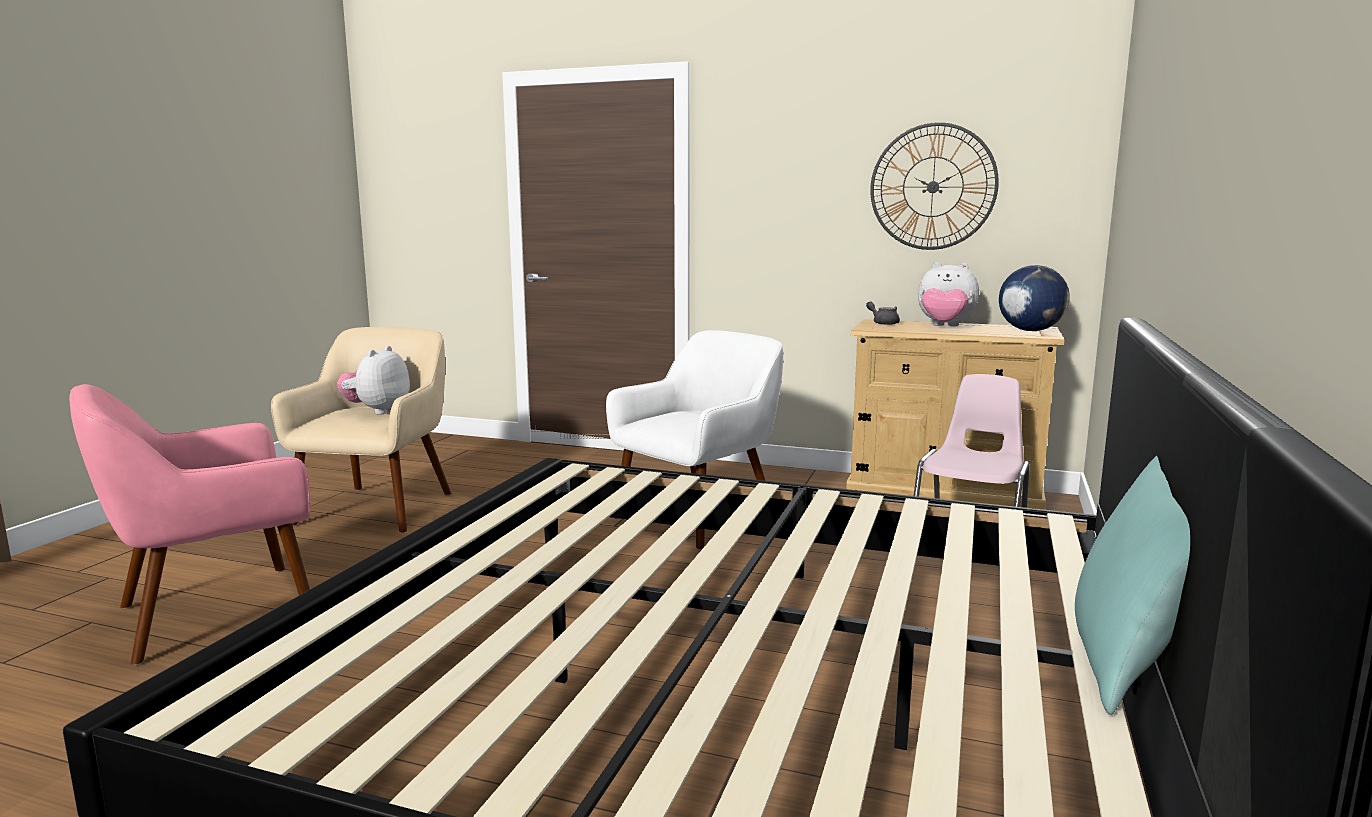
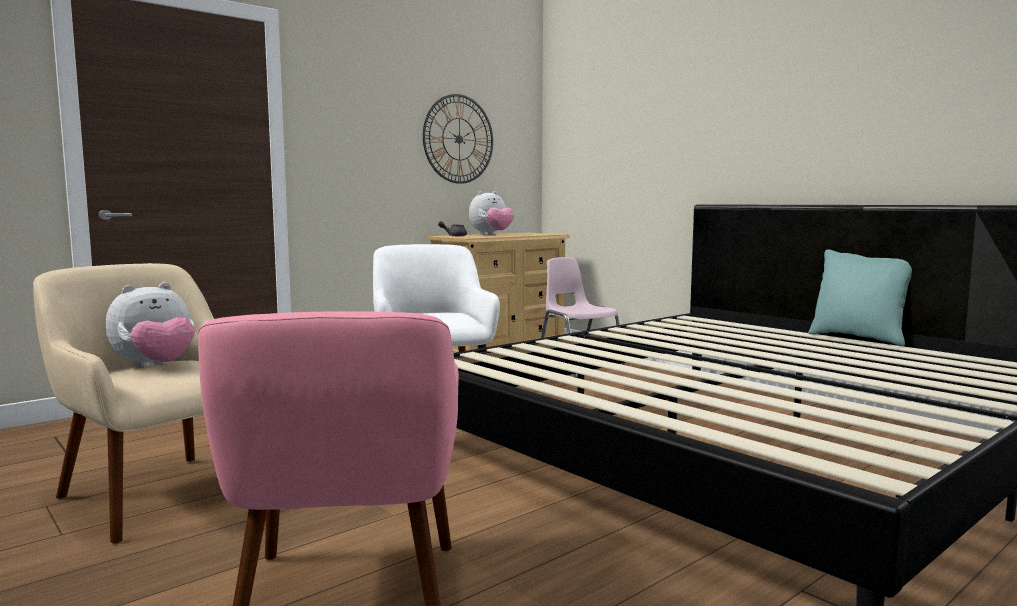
camera: 60 degrees left, 5 degrees down
(377, 411) = (155, 367): plush toy -> plush toy turned 90 degrees counterclockwise
(1030, 331) = (534, 233): globe -> none

